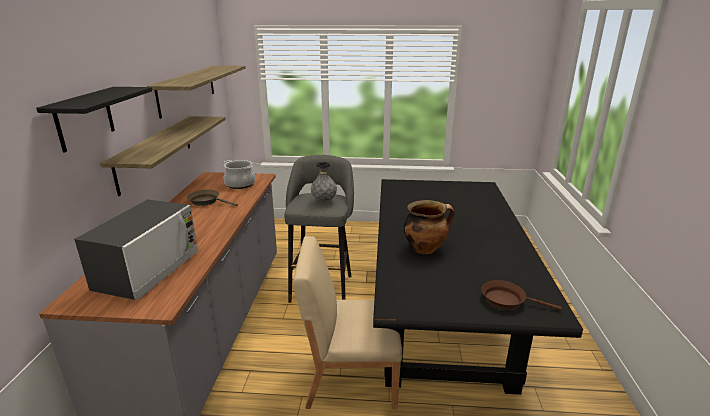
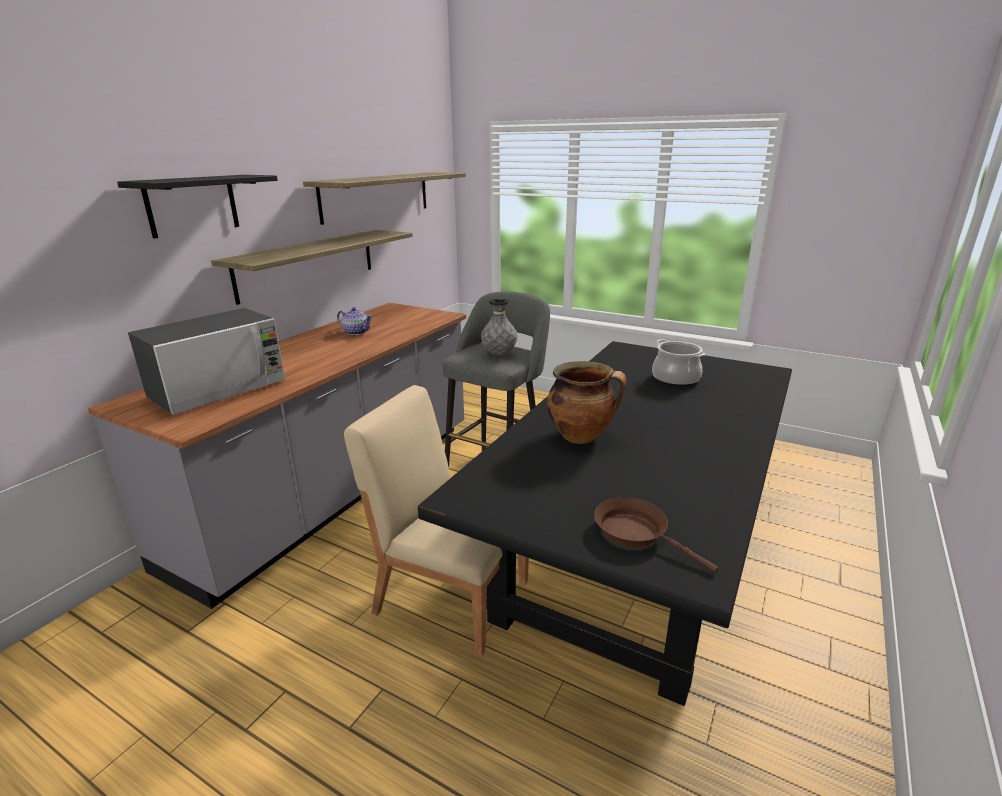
camera: 25 degrees right, 0 degrees up
(207, 201) = (356, 332): brown frying pan -> teapot
(240, 184) = (412, 319): cooking pot -> cooking pot (675, 379)

